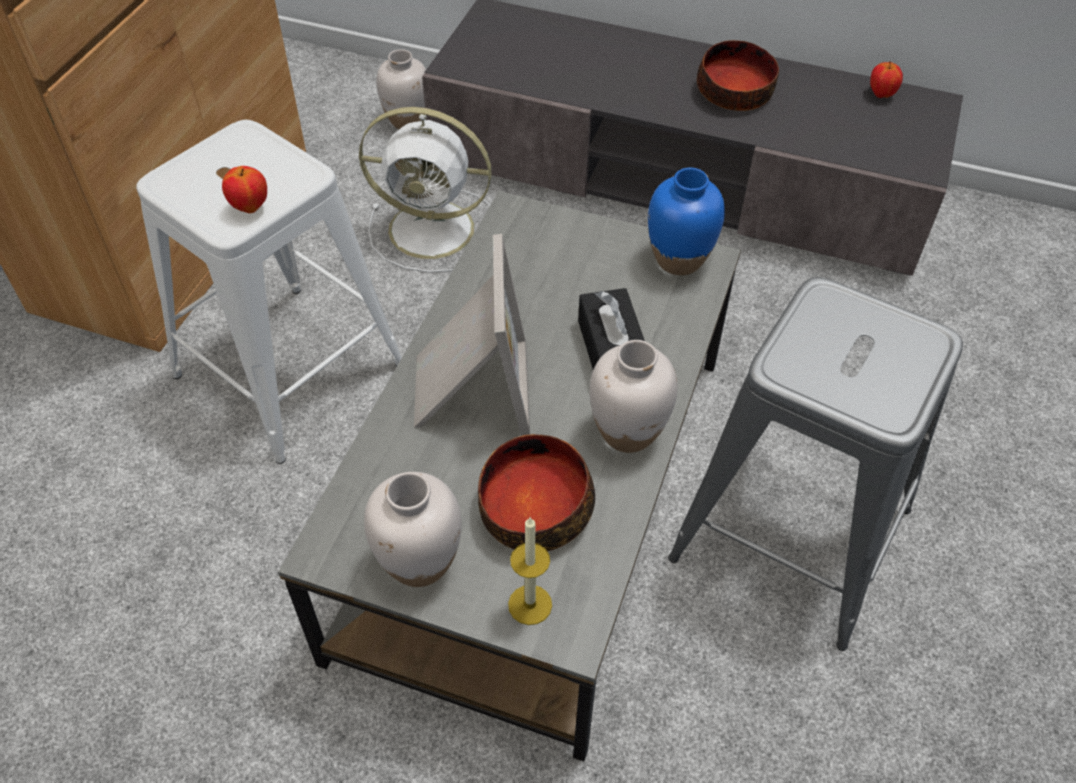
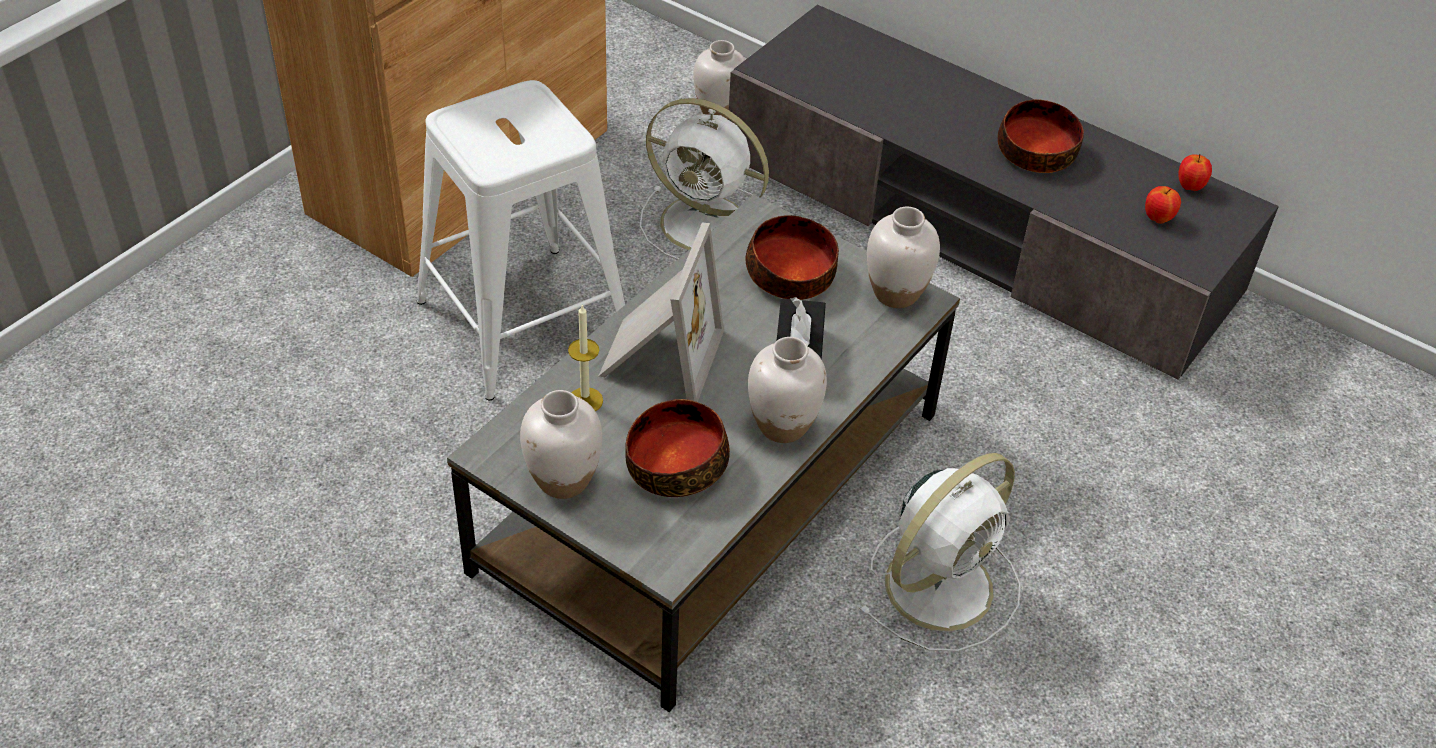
camera: 15 degrees right, 5 degrees down
(250, 207) = (513, 156): apple -> apple (1158, 219)
(530, 604) = (641, 535): candle -> candle (585, 400)
(568, 265) = (790, 275): none -> bowl
(678, 260) = (895, 293): blue vase -> white vase
(792, 535) = (942, 584): grey stool -> white fan

